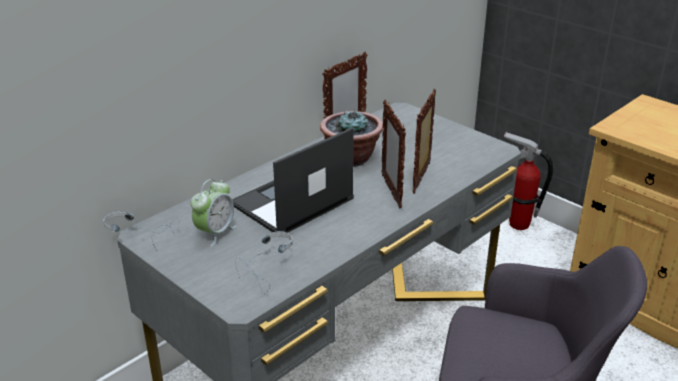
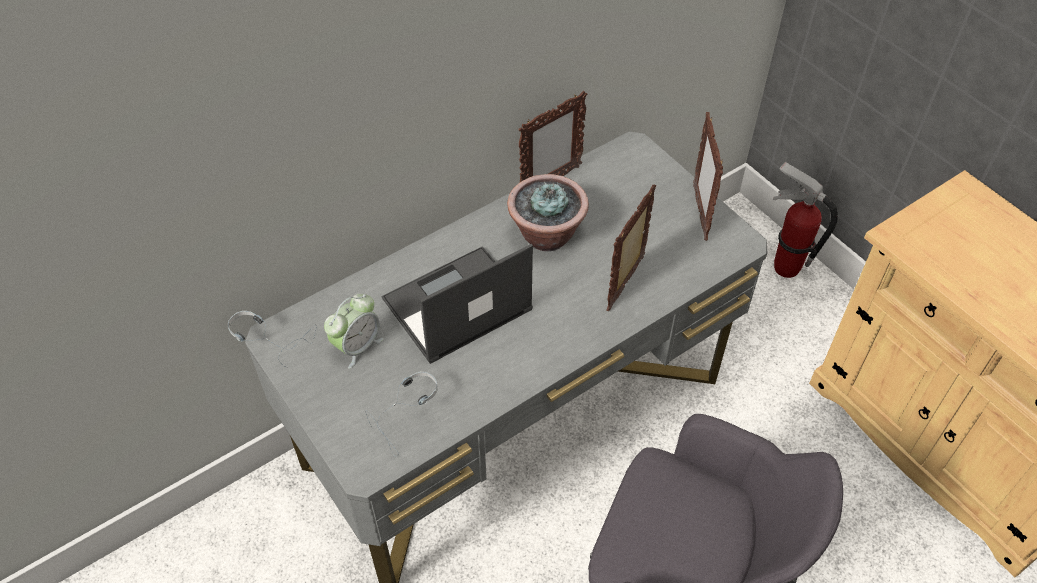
camera: 10 degrees right, 20 degrees up
(391, 191) = (582, 303): picture frame -> picture frame (700, 212)

